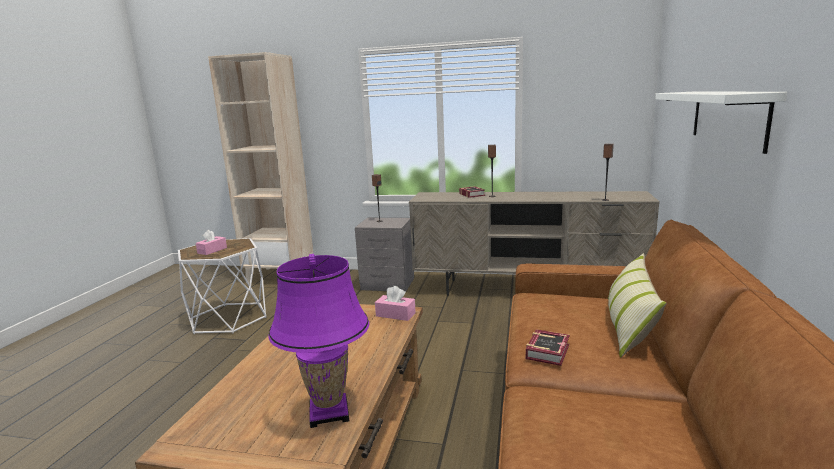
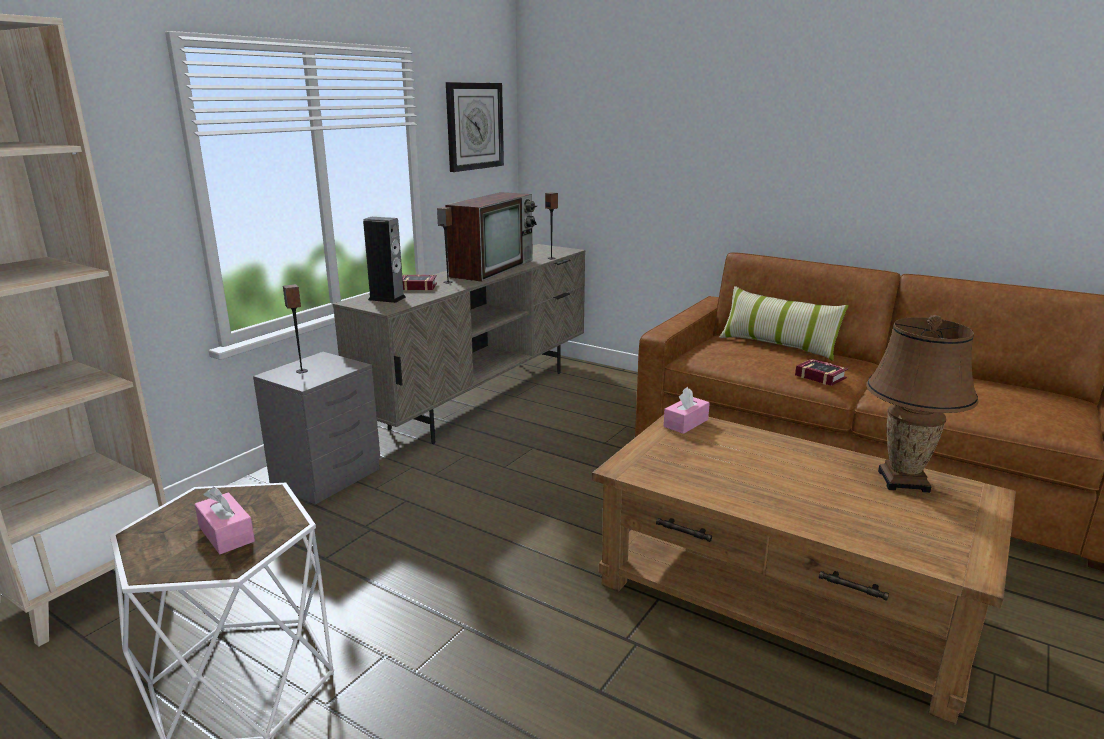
camera: 70 degrees left, 5 degrees up
(329, 413) = (903, 481): purple table lamp -> brown table lamp
(439, 195) = (387, 298): none -> speaker
(546, 196) = (493, 268): none -> television
(591, 89) = (474, 126): none -> wall clock
(727, 117) = (733, 159): white shelf -> none

